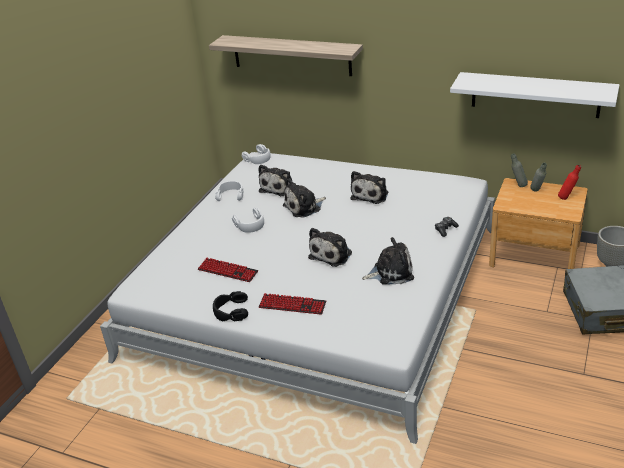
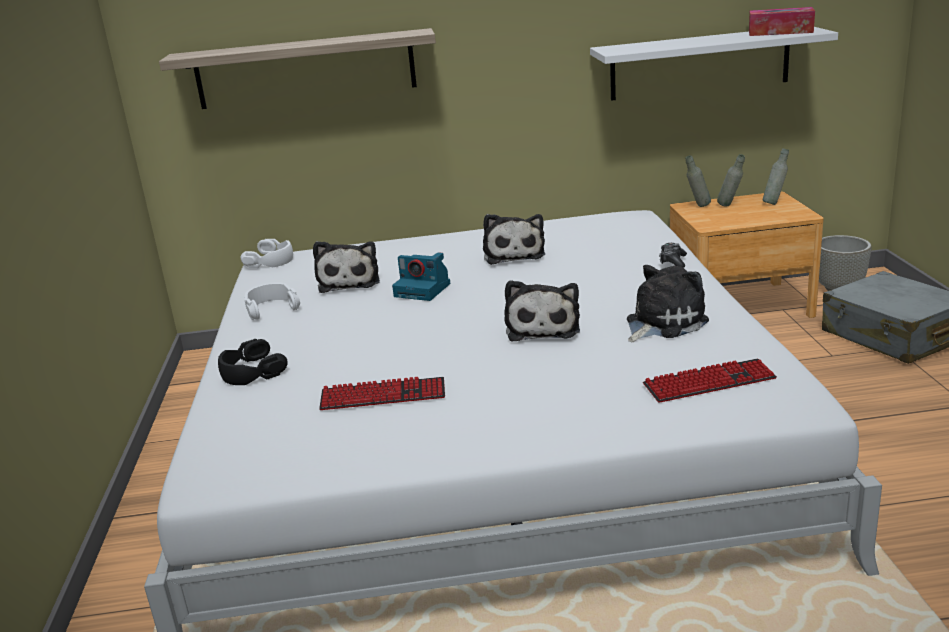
camera: 30 degrees left, 10 degrees down
(231, 311) = (457, 446): black headphones -> black headphones (251, 371)
(250, 224) = (353, 330): white headphones -> none
(292, 305) = (561, 404): keyboard -> keyboard (709, 382)
(304, 207) = (423, 290): plush toy -> camera
(567, 198) = (774, 203): red bottle -> grey bottle
(585, 89) = (780, 32): none -> tissue box

